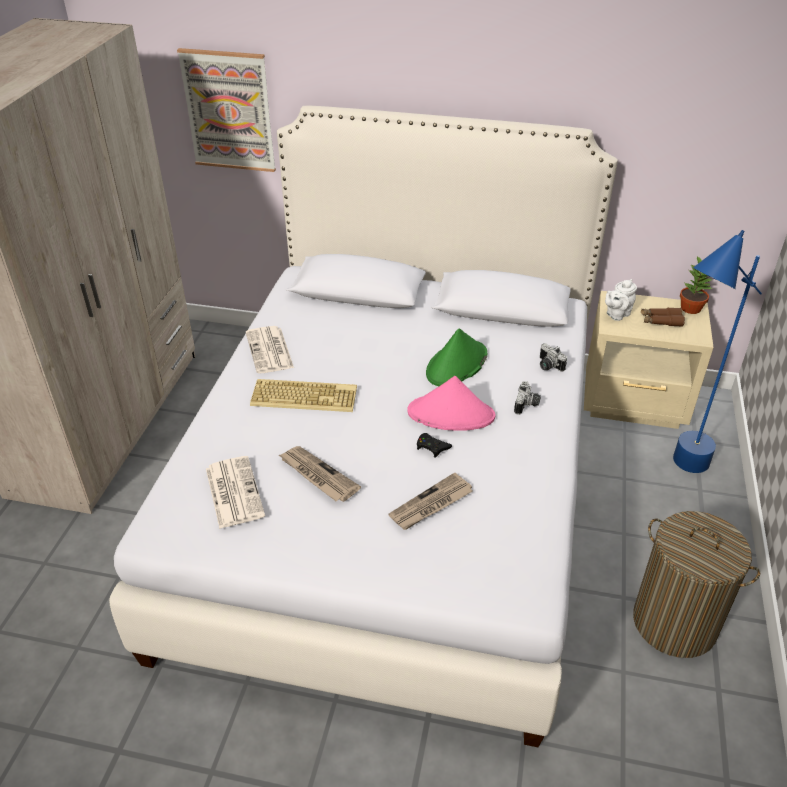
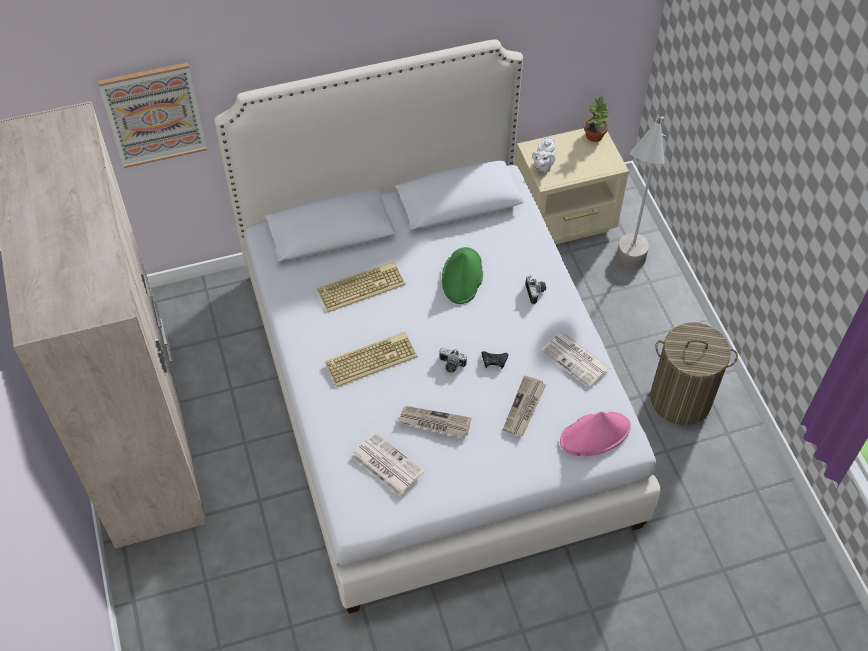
camera: 30 degrees left, 15 degrees up
(270, 351) = (308, 328): newspaper -> newspaper (576, 359)
(349, 337) = (361, 286): none -> keyboard
(451, 414) = (489, 325): pink hat -> pink hat (595, 434)
(548, 366) = (529, 248): camera -> camera (451, 365)
(660, 321) = (579, 159): brown binoculars -> none
(673, 474) = (624, 276): blue floor lamp -> grey floor lamp

